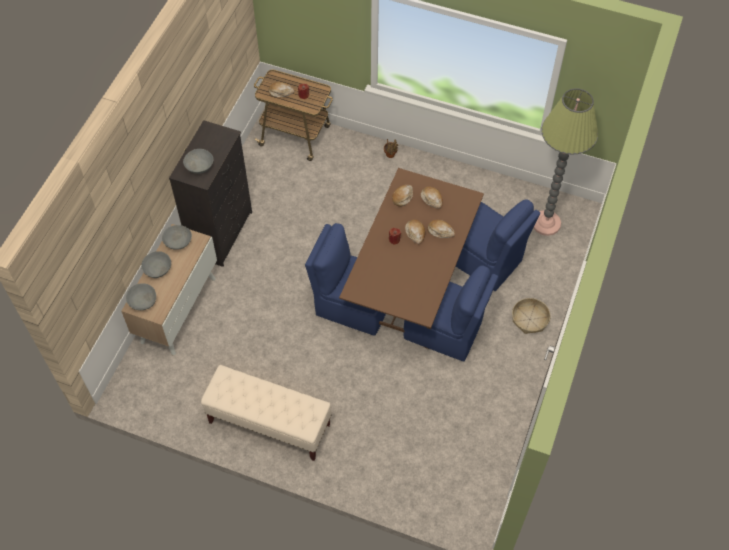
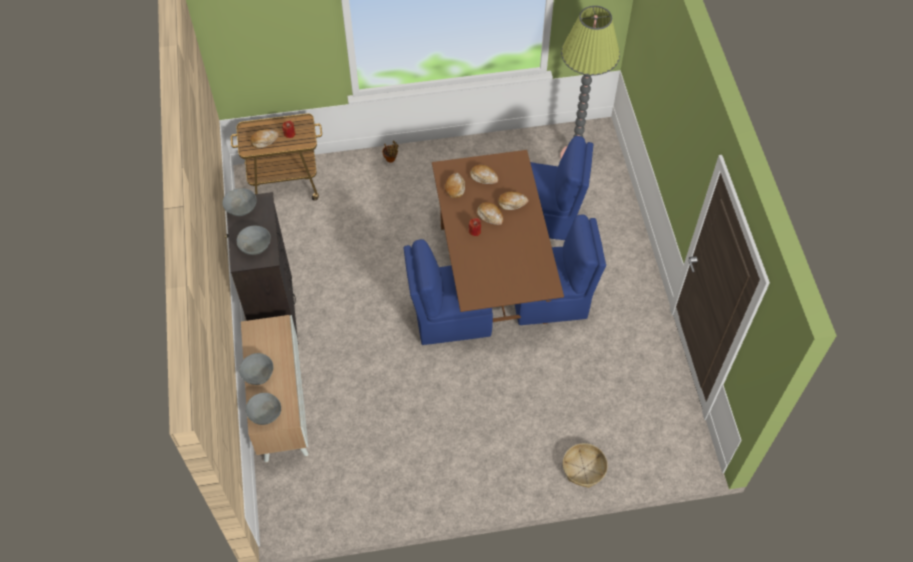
camera: 30 degrees left, 0 degrees up
(178, 242) = (260, 337): grey bowl -> grey bowl (241, 208)
(269, 424) = (447, 471): beige bench -> none
(529, 319) = (618, 251): basket -> basket (584, 468)

